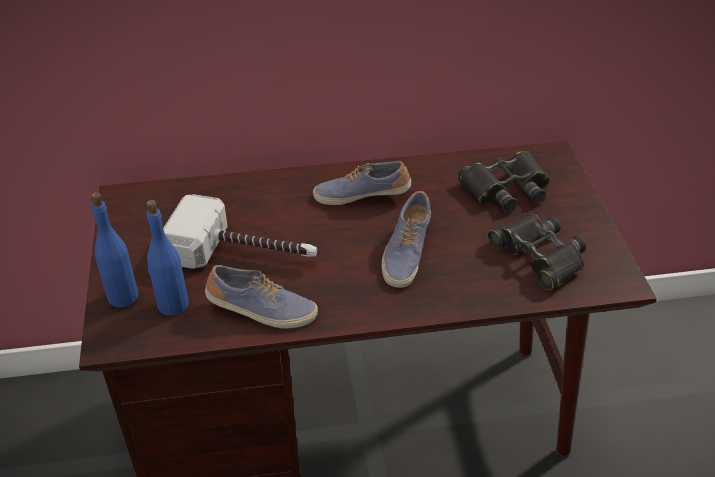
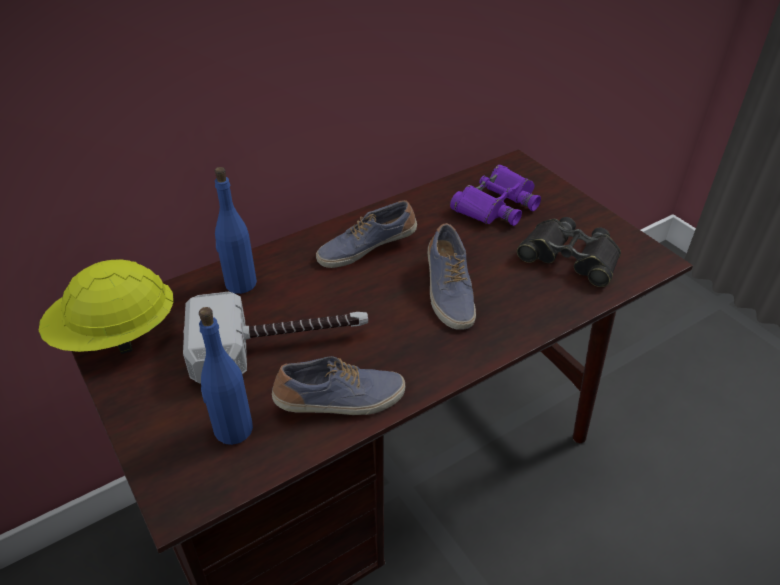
camera: 25 degrees left, 0 degrees up
(122, 296) = (165, 441): blue bottle -> blue bottle (240, 283)
(132, 209) = (116, 336): none -> yellow hard hat
(506, 188) = (497, 205): black binoculars -> purple binoculars

